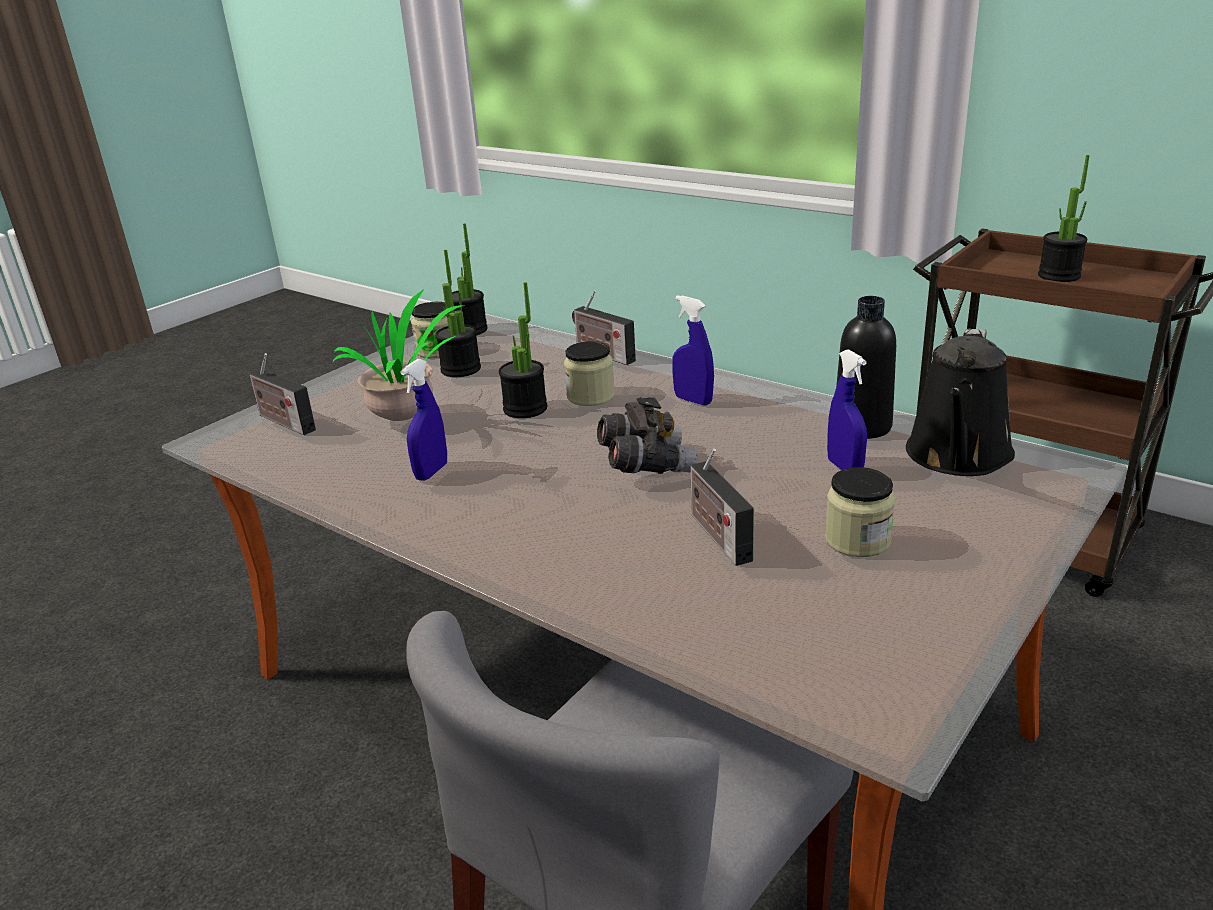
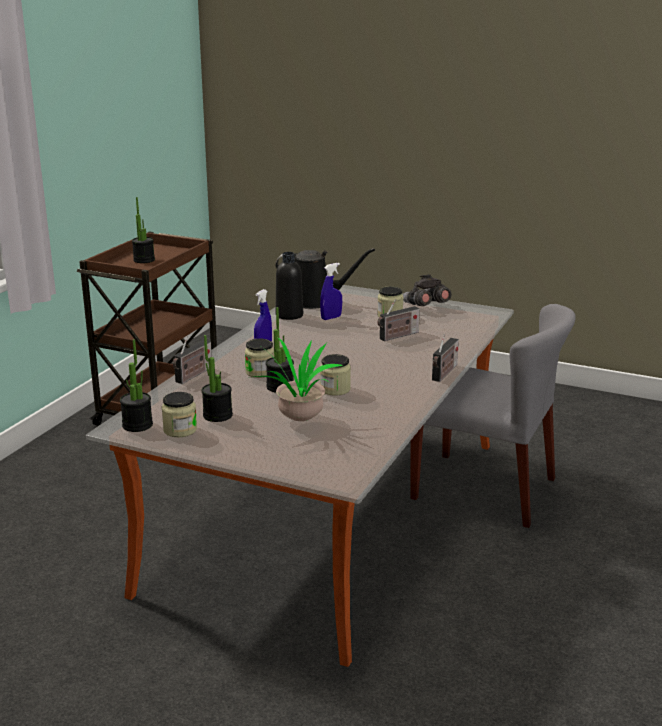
camera: 105 degrees left, 5 degrees down
(284, 422) = (313, 459): radio -> radio (444, 373)
(431, 472) = (365, 399): blue spray bottle -> none
(488, 449) = (335, 389): none -> jar
(645, 465) = (341, 352): grey binoculars -> grey binoculars (425, 306)

